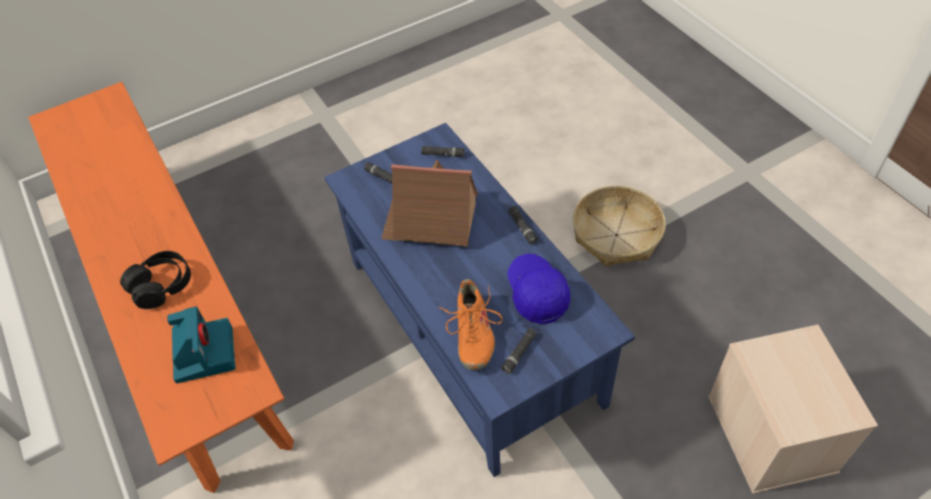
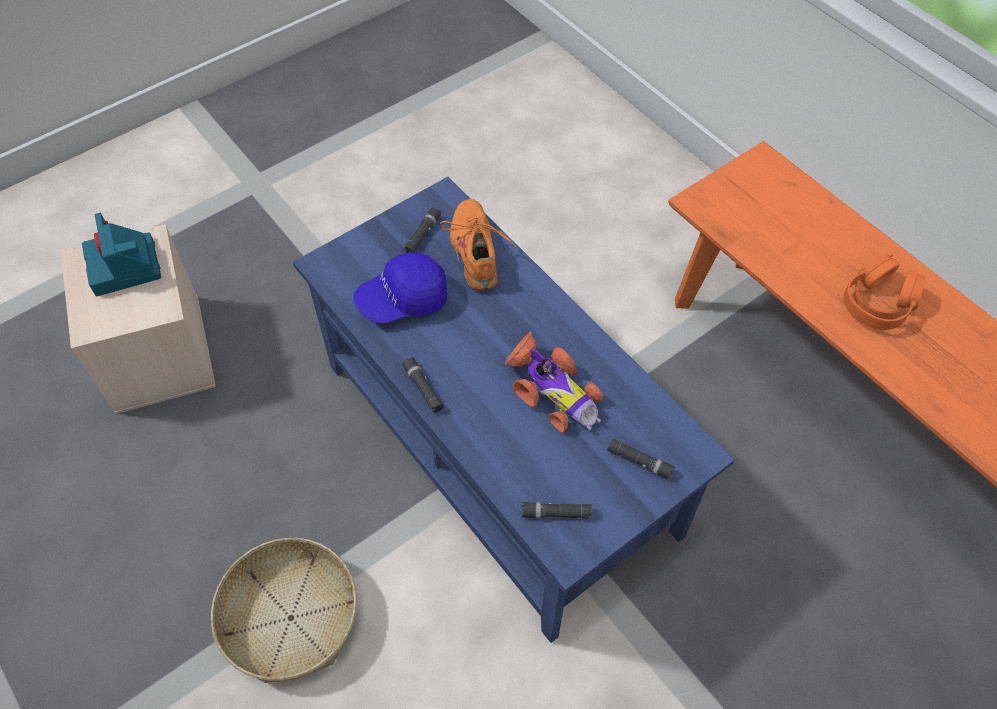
camera: 170 degrees right, 5 degrees up
(162, 285) = (878, 303): black headphones -> orange headphones
(204, 353) = (777, 233): camera -> camera (125, 267)
(431, 221) = (551, 391): toy house -> toy car
(537, 293) = (403, 300): blue cap -> blue cap turned 90 degrees clockwise

